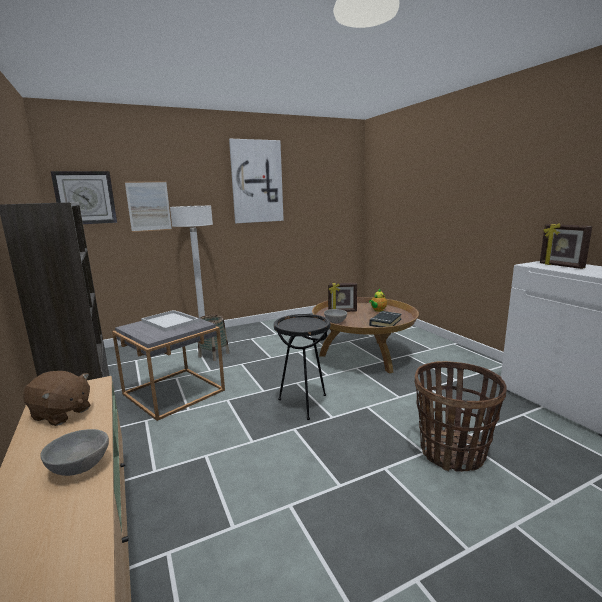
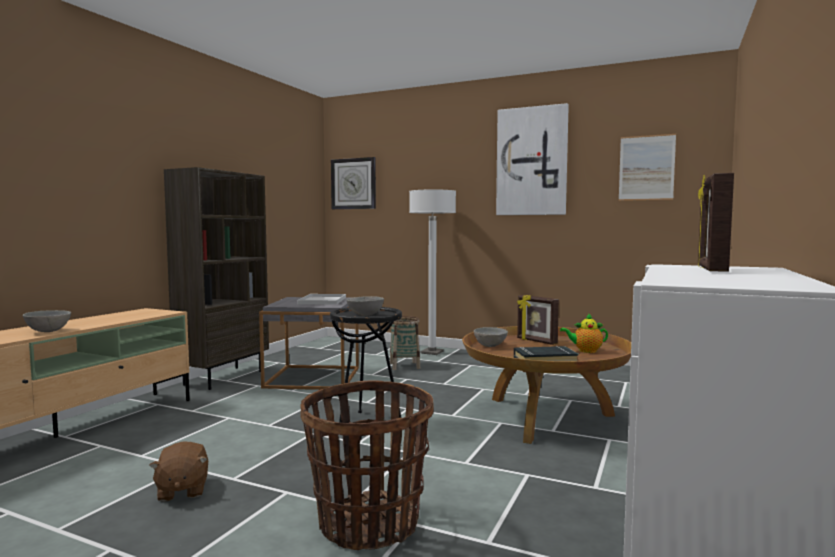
camera: 50 degrees right, 10 degrees down
(61, 414) = (116, 317): brown plush toy -> brown plush toy (182, 490)
(149, 206) = (405, 192): picture -> picture (646, 168)
(308, 325) = (365, 315): none -> grey bowl

